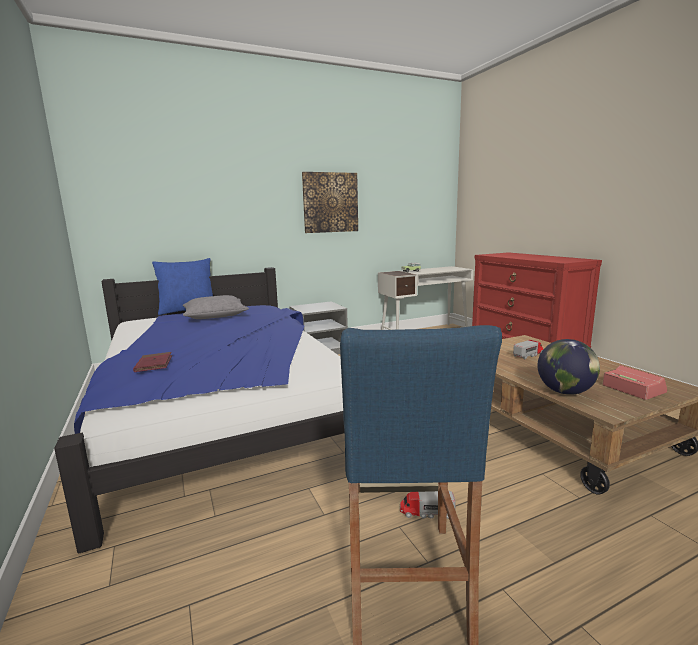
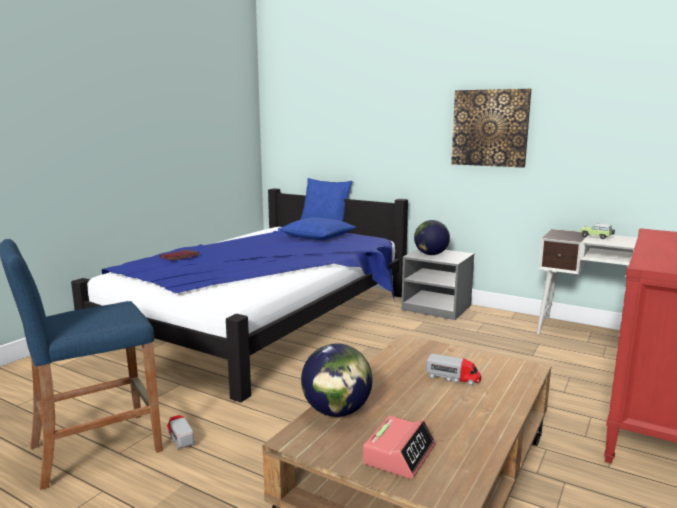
camera: 55 degrees right, 0 degrees up
(215, 315) = (317, 237): grey pillow -> blue pillow
(313, 308) = (430, 254): none -> globe

